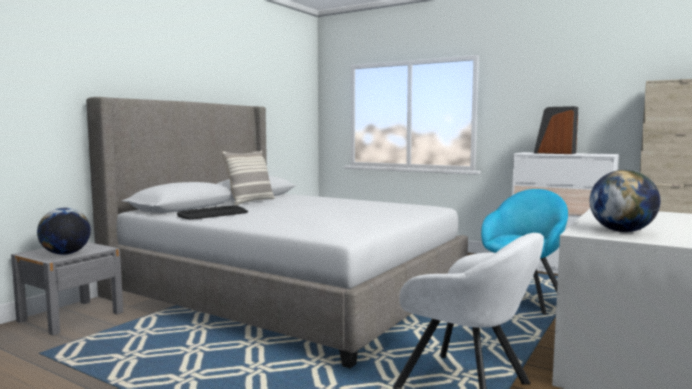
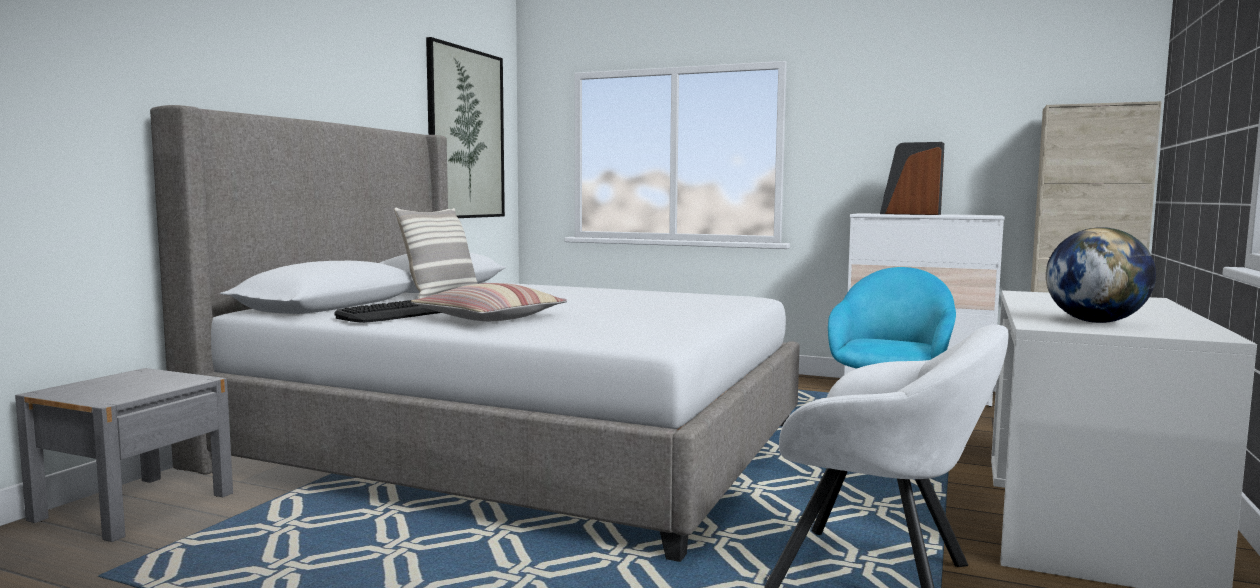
camera: 10 degrees left, 0 degrees up
(65, 254) = (128, 391): globe -> none
(262, 218) = (489, 318): none -> pillow
(282, 104) = (466, 134): none -> picture

